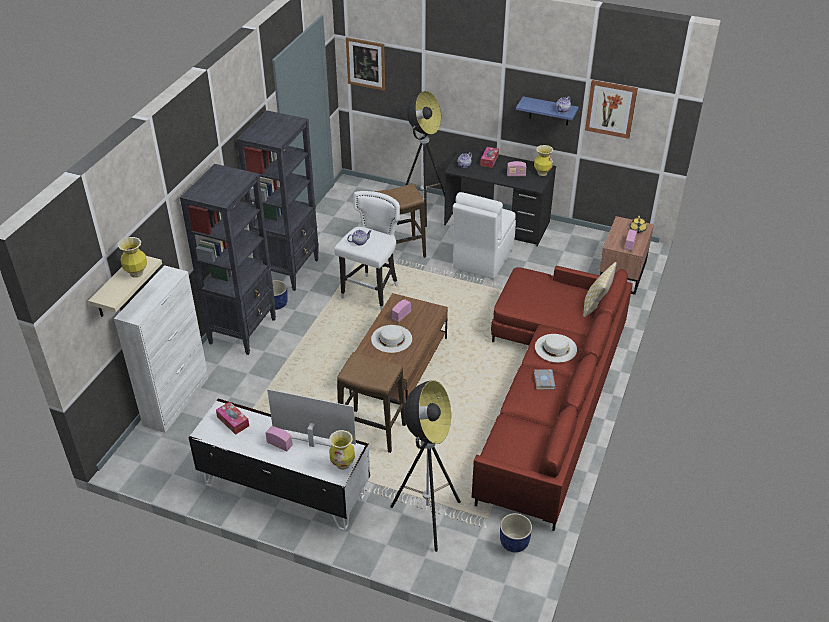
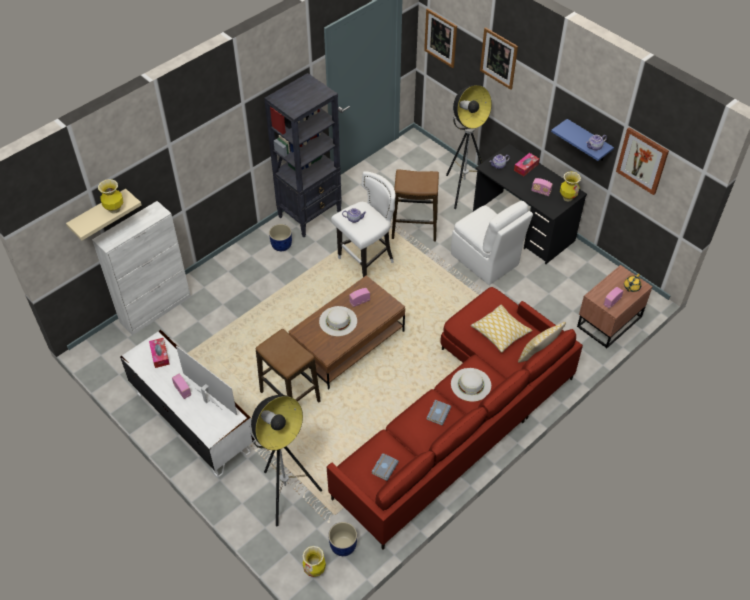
camera: 25 degrees right, 10 degrees up
(243, 331) = (241, 262): black bookcase -> none
(343, 464) = (219, 428): vase -> vase (315, 570)
(437, 61) = (499, 58): none -> picture
(482, 259) = (485, 260): white chair -> white chair turned 90 degrees counterclockwise
(526, 443) = (384, 467): none -> grey book
(551, 299) = (500, 332): none -> pillow

